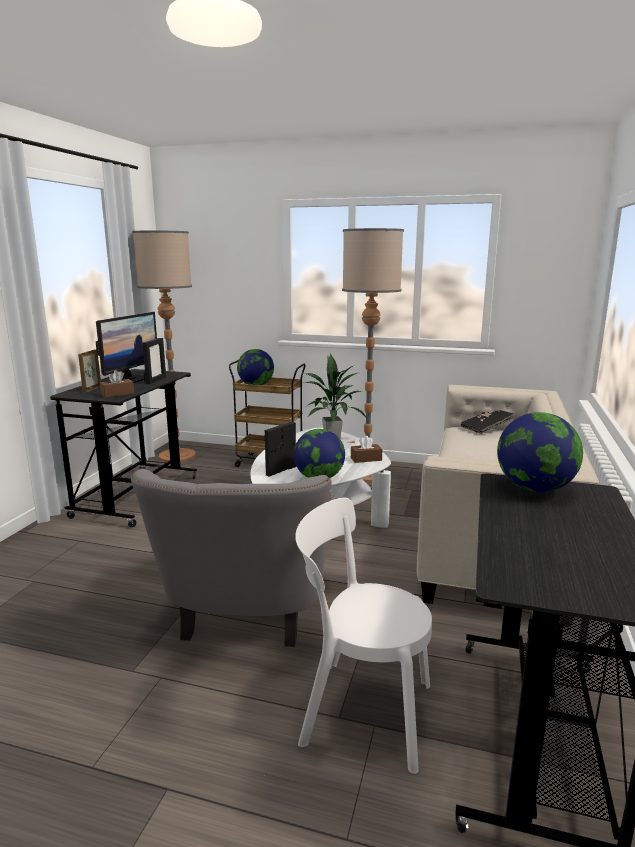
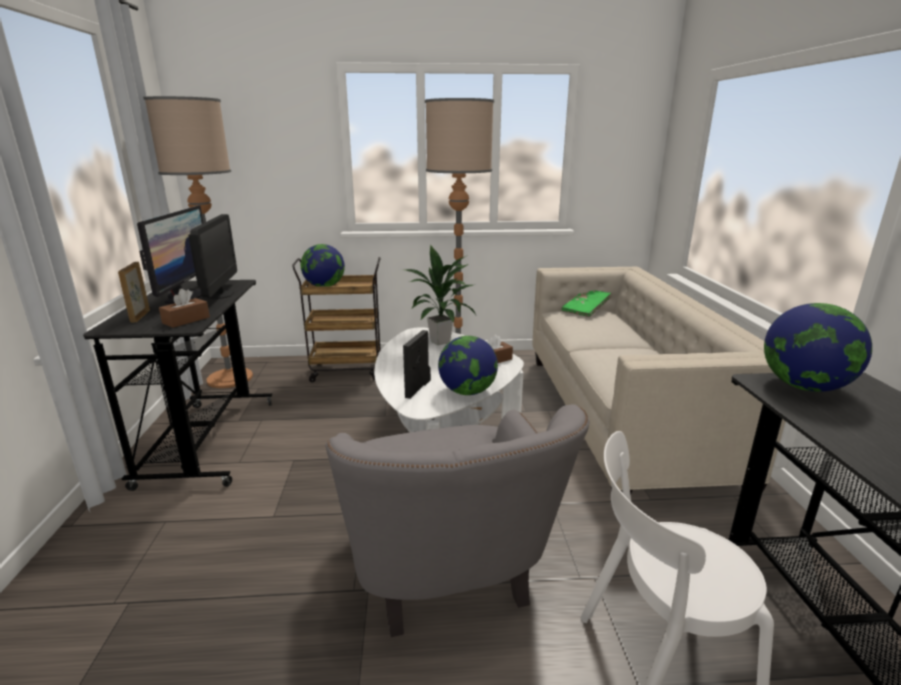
camera: 20 degrees left, 5 degrees up
(155, 380) = (220, 294): picture frame -> monitor
(486, 428) = (585, 310): black book -> green book

